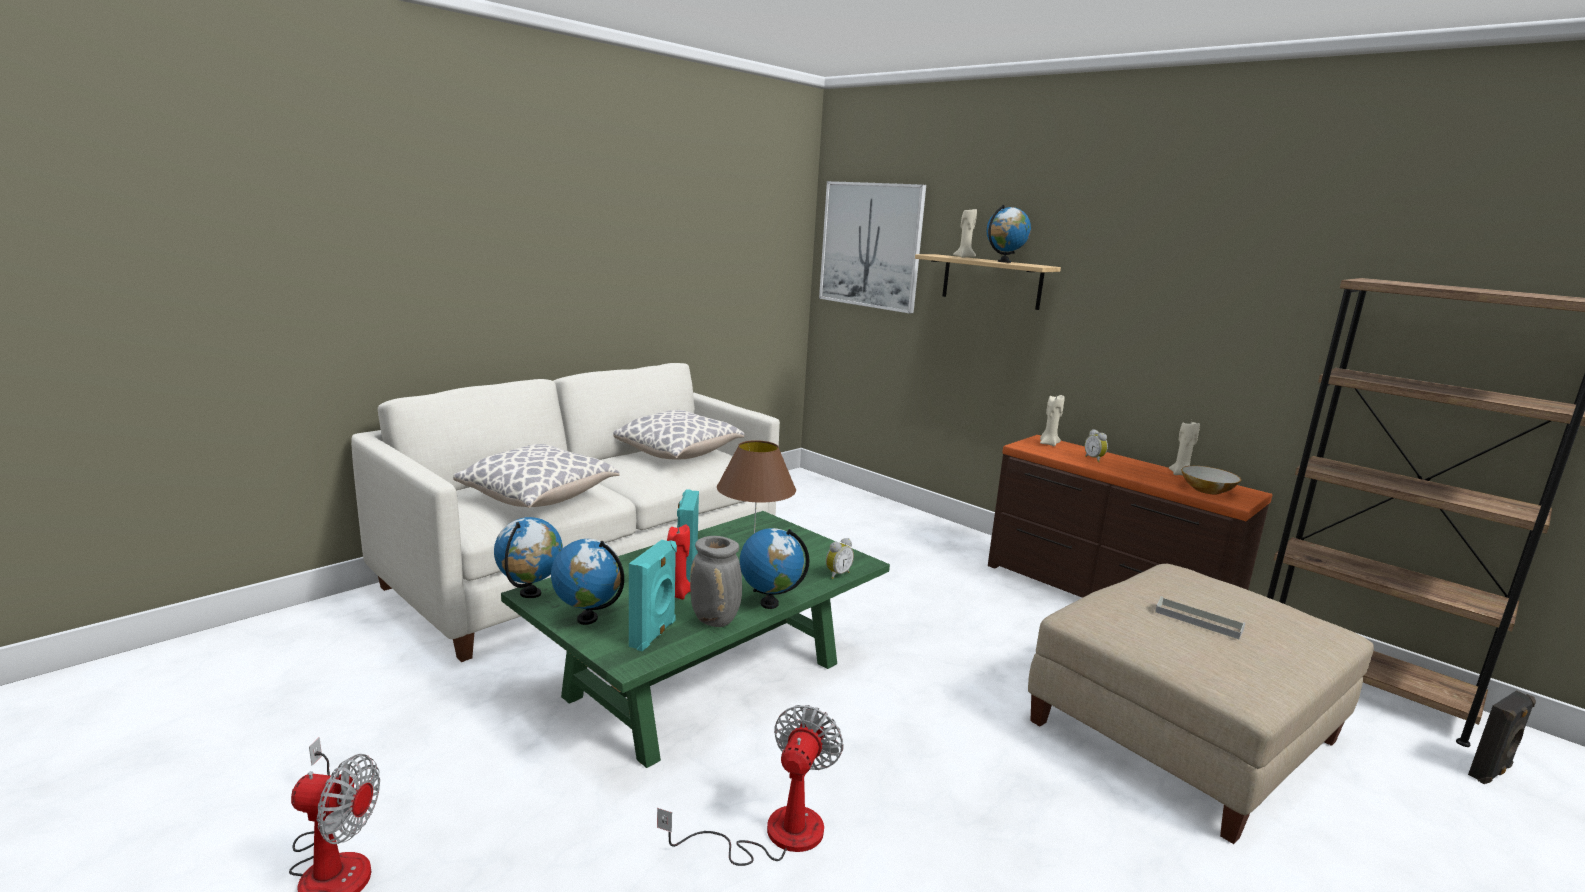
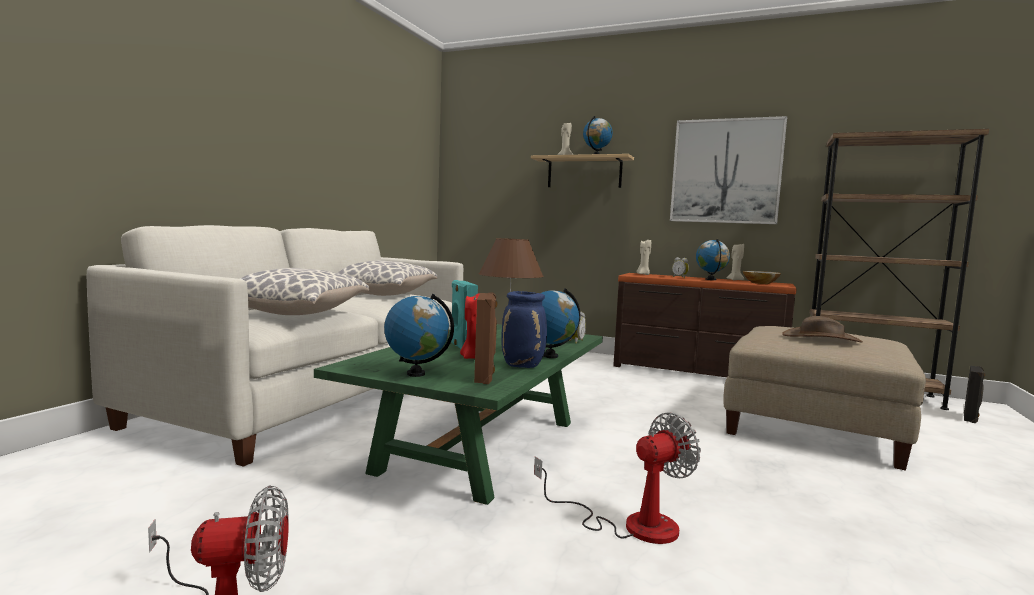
camera: 20 degrees left, 10 degrees down
(530, 594) = (344, 366): globe -> globe (711, 279)
(654, 634) = (485, 376): turquoise speaker -> brown speaker
(716, 621) = (523, 366): grey vase -> blue vase
(773, 834) = (631, 524): fan -> fan turned 60 degrees clockwise
(871, 245) = (487, 158): picture -> picture (726, 171)
(1198, 621) = (821, 338): grey tray -> brown hat

